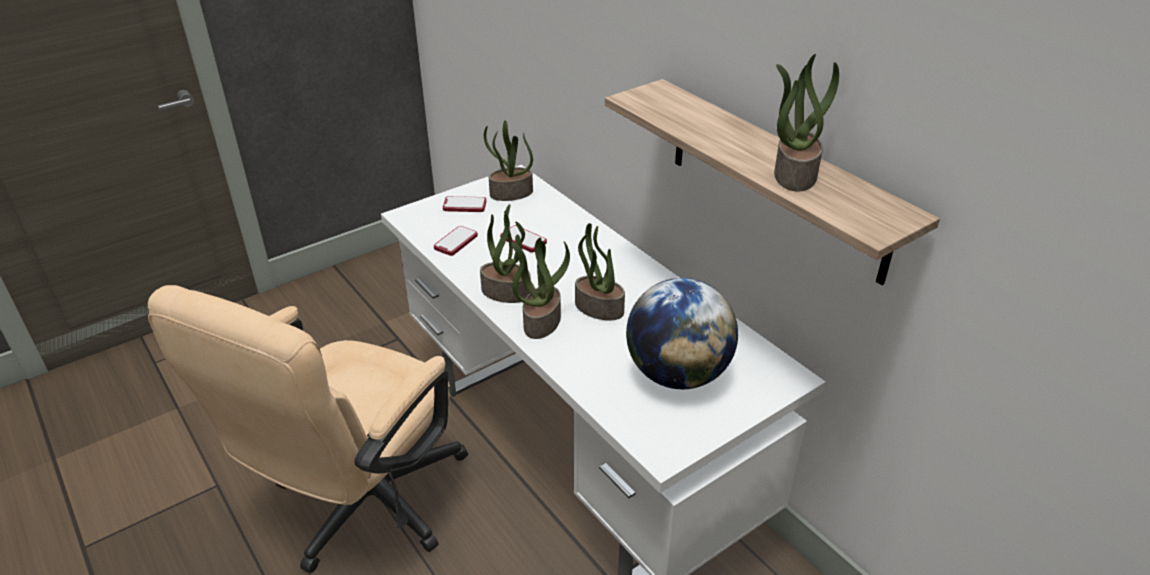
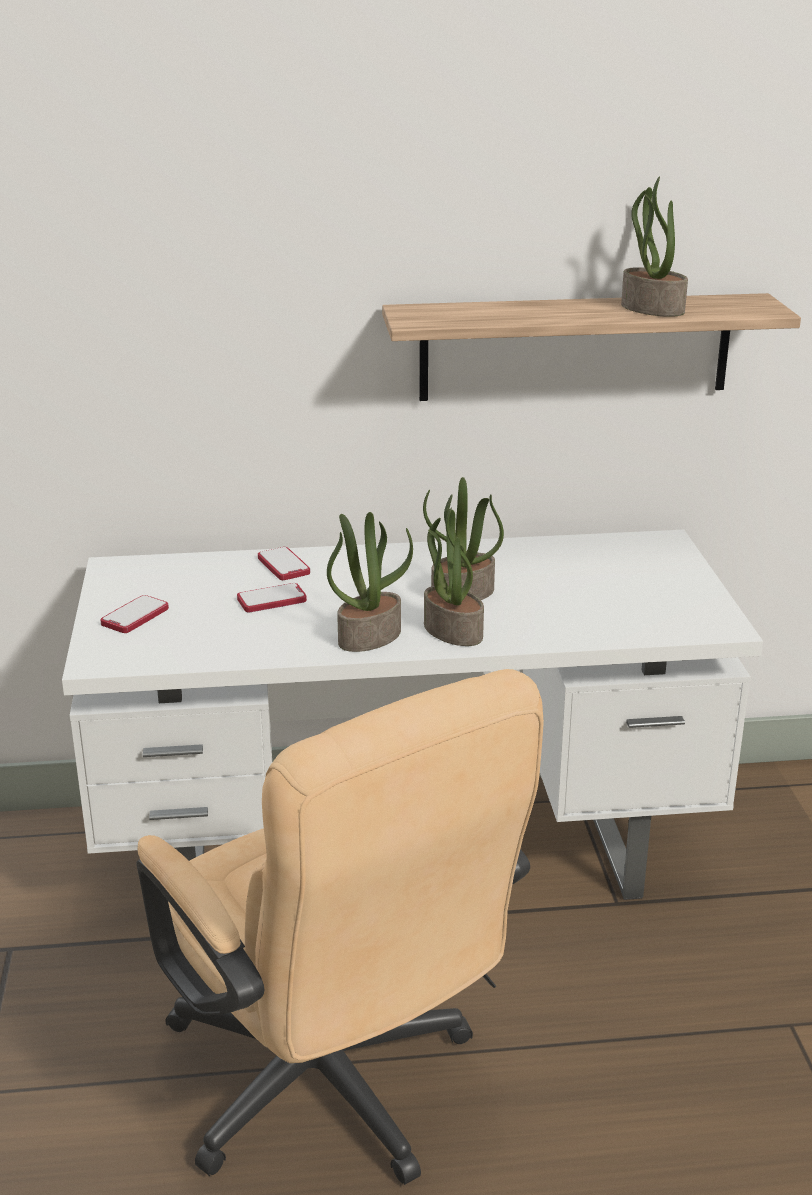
camera: 60 degrees left, 10 degrees down
(456, 242) = (216, 642): phone -> phone (283, 565)
(511, 194) = (152, 581): potted plant -> none
(677, 374) = (614, 587): globe -> none

